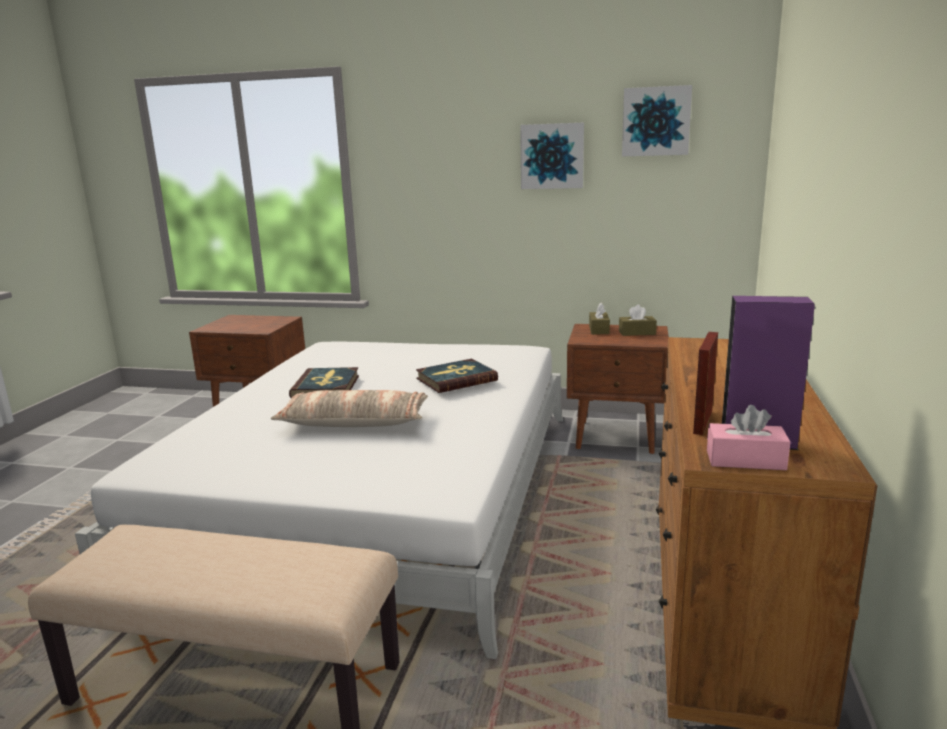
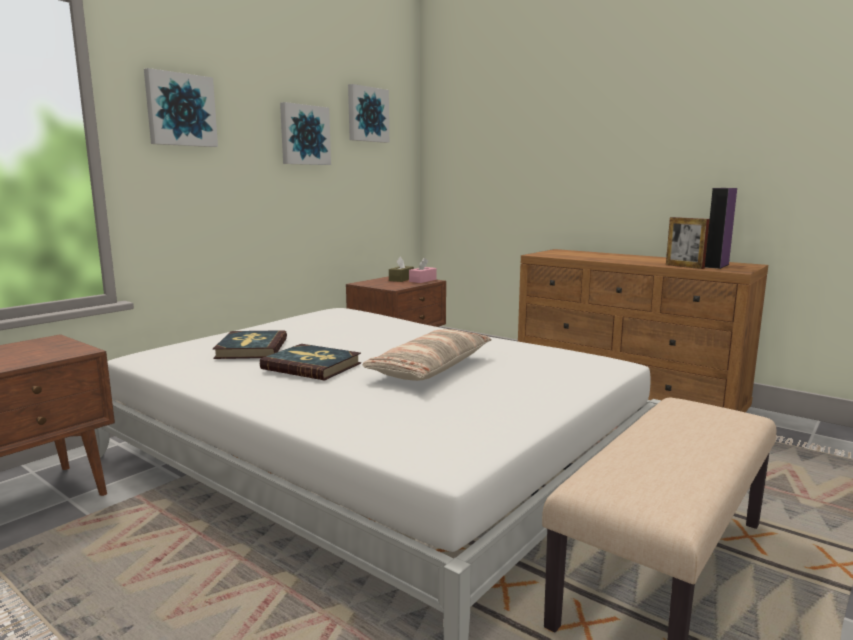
camera: 65 degrees left, 5 degrees down
(414, 146) = (180, 110): none -> picture
(456, 379) = (380, 331): book -> book (251, 348)
(599, 330) = (376, 282): brown tissue box -> none
(745, 460) = (740, 269): pink tissue box -> pink tissue box (422, 280)

